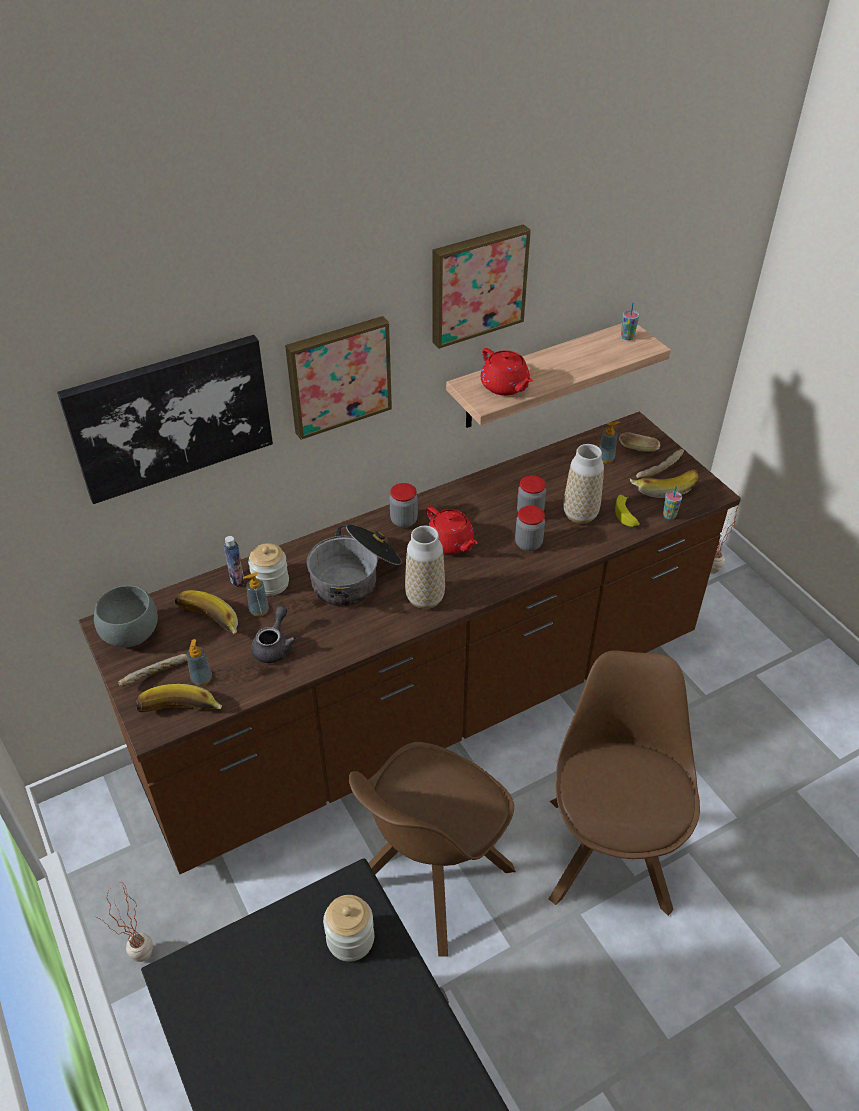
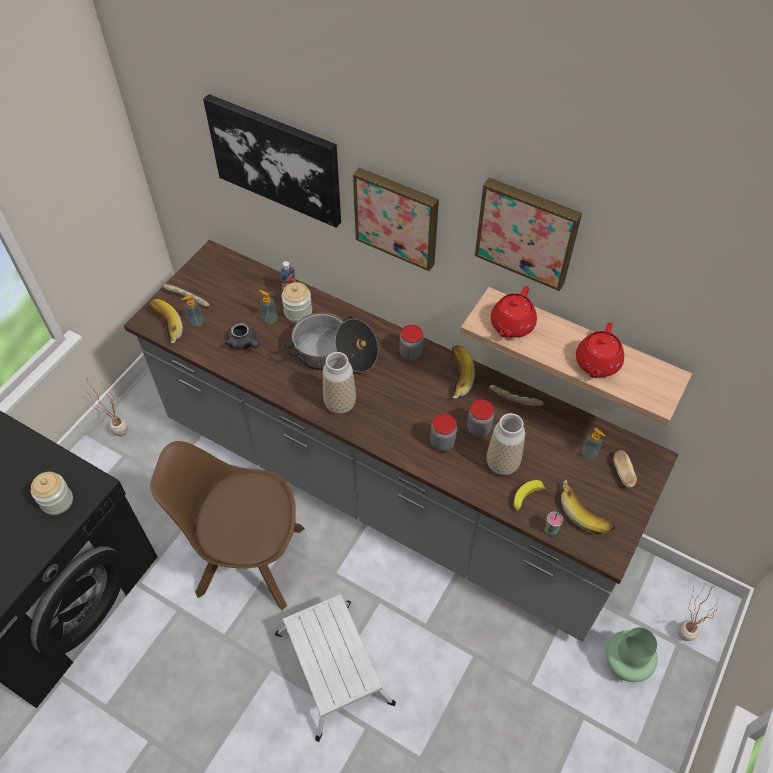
camera: 60 degrees right, 10 degrees up
(130, 635) = (210, 269): grey bowl -> none
(207, 622) = (243, 299): banana -> banana (455, 377)
(274, 646) = (244, 343): grey teapot -> grey teapot turned 60 degrees clockwise
(429, 708) = (386, 488): brown counter -> grey counter
(450, 543) = (407, 393): red teapot -> red teapot (597, 363)
(609, 851) = (334, 668): brown chair -> white step ladder
(627, 337) = (659, 380): cup -> none
(659, 468) = (608, 499): bread -> bread (515, 398)
(718, 620) = (625, 663): none -> green vase

